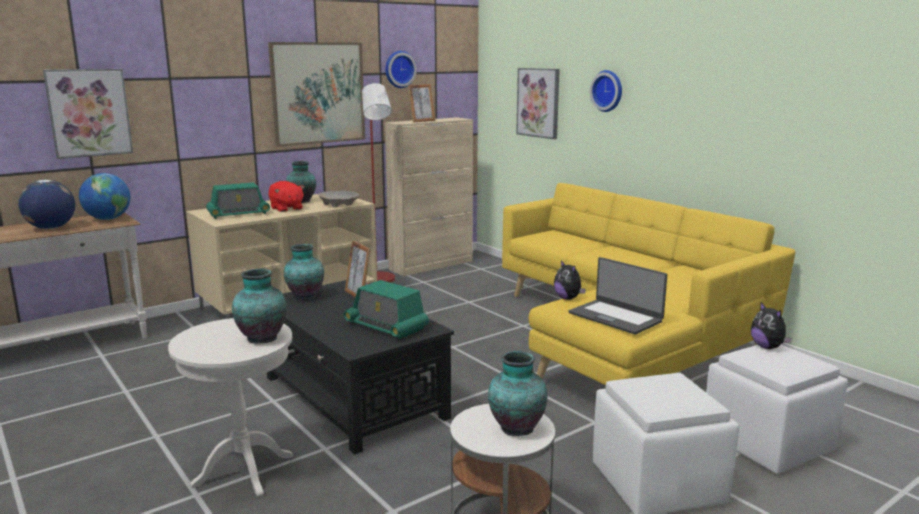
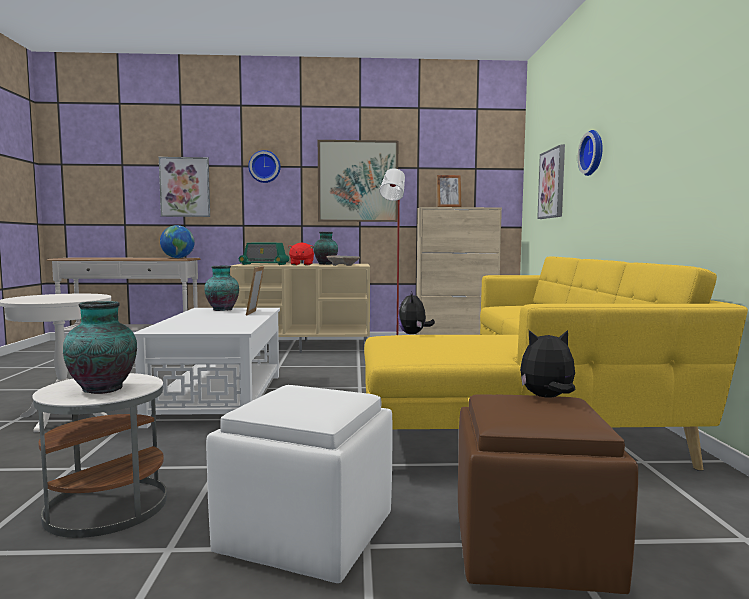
camera: 35 degrees right, 10 degrees down
(50, 228) = (138, 258): globe -> none
(261, 338) = (69, 299): vase -> none
(353, 397) = (219, 398): black coffee table -> white coffee table
(386, 326) = (215, 325): radio -> none
(399, 69) = (436, 164): wall clock -> wall clock (265, 167)
(616, 317) = (414, 346): laptop -> none
(767, 444) = (531, 550): white ottoman -> brown ottoman
(768, 347) = (547, 398): plush toy -> plush toy turned 75 degrees clockwise

